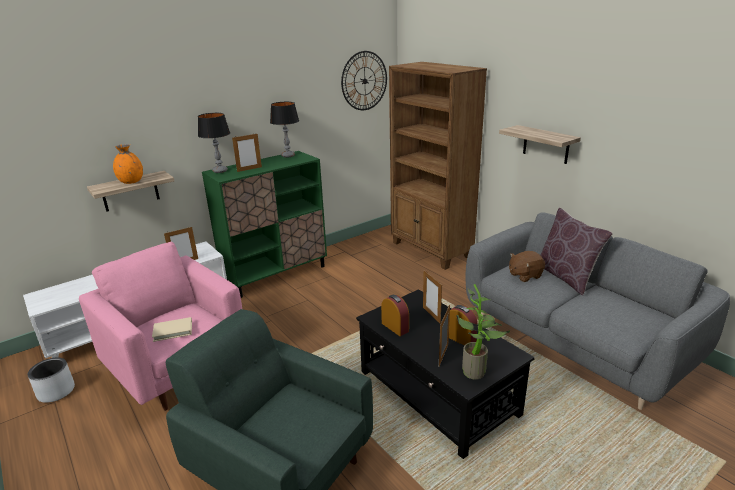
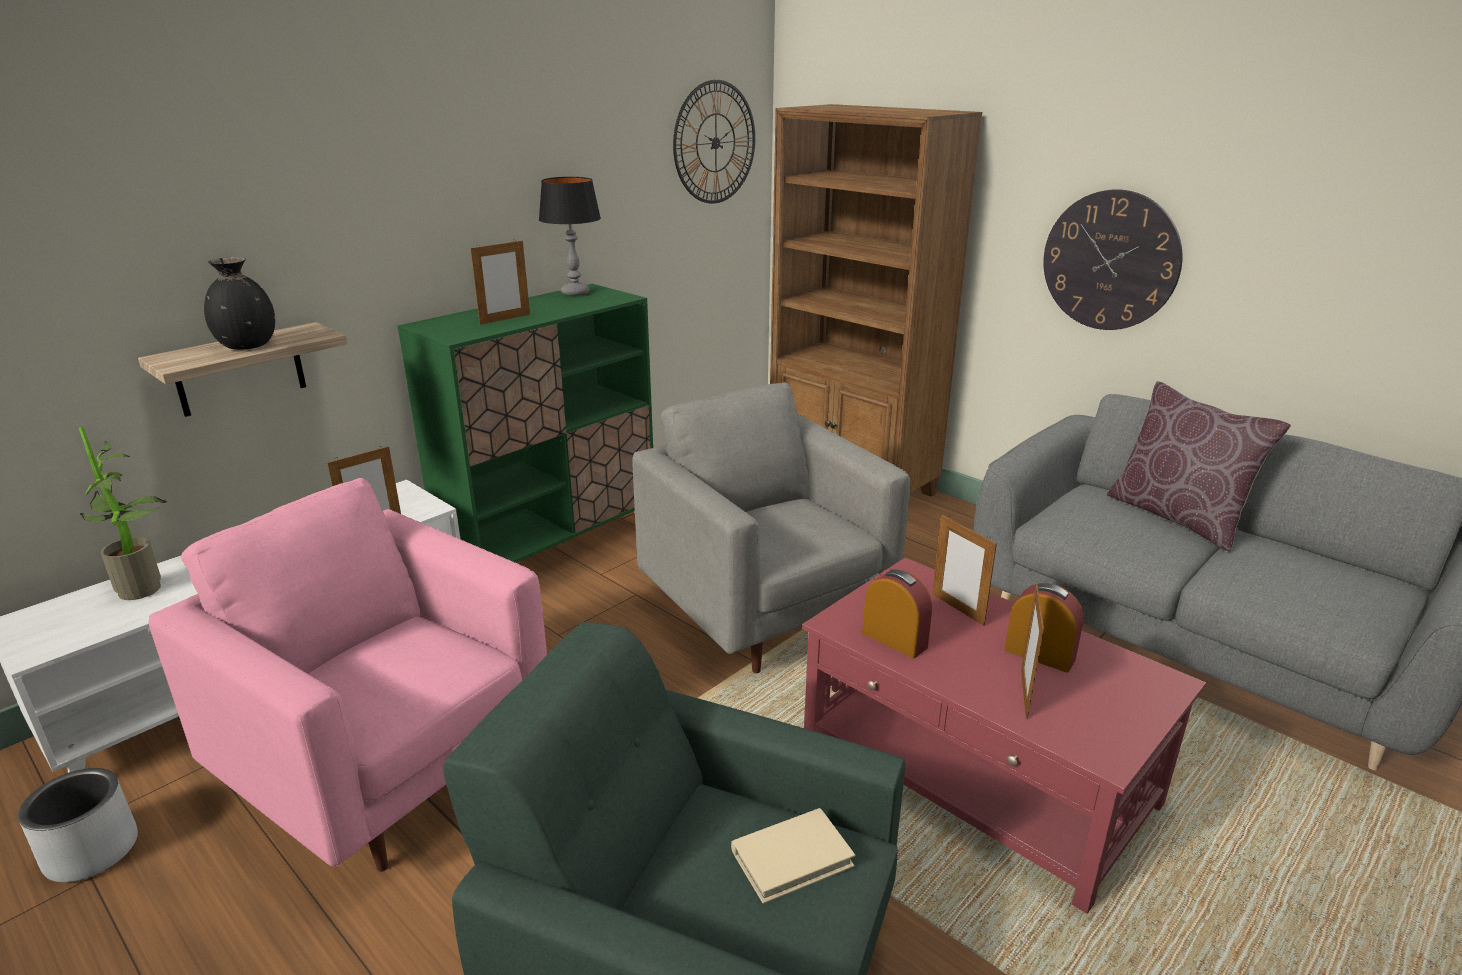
camera: 10 degrees left, 0 degrees up
(131, 182) = (248, 346): orange vase -> black vase
(173, 331) = (393, 684): beige book -> beige book (792, 858)
(220, 171) = (440, 323): table lamp -> none
(365, 312) = (766, 612): none -> grey armchair
(437, 393) = (977, 772): black coffee table -> red coffee table
(477, 371) = (1110, 723): potted plant -> potted plant (147, 588)
(524, 275) = (1101, 518): brown plush toy -> none
(546, 144) = (1110, 261): shelf -> wall clock

